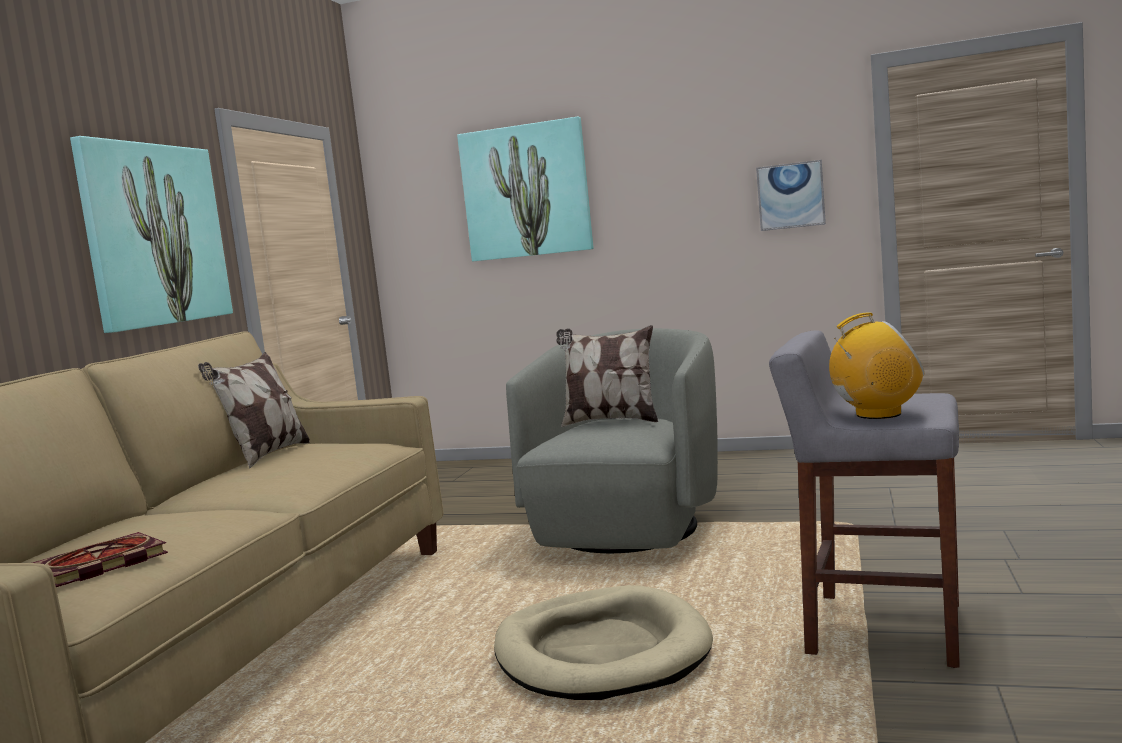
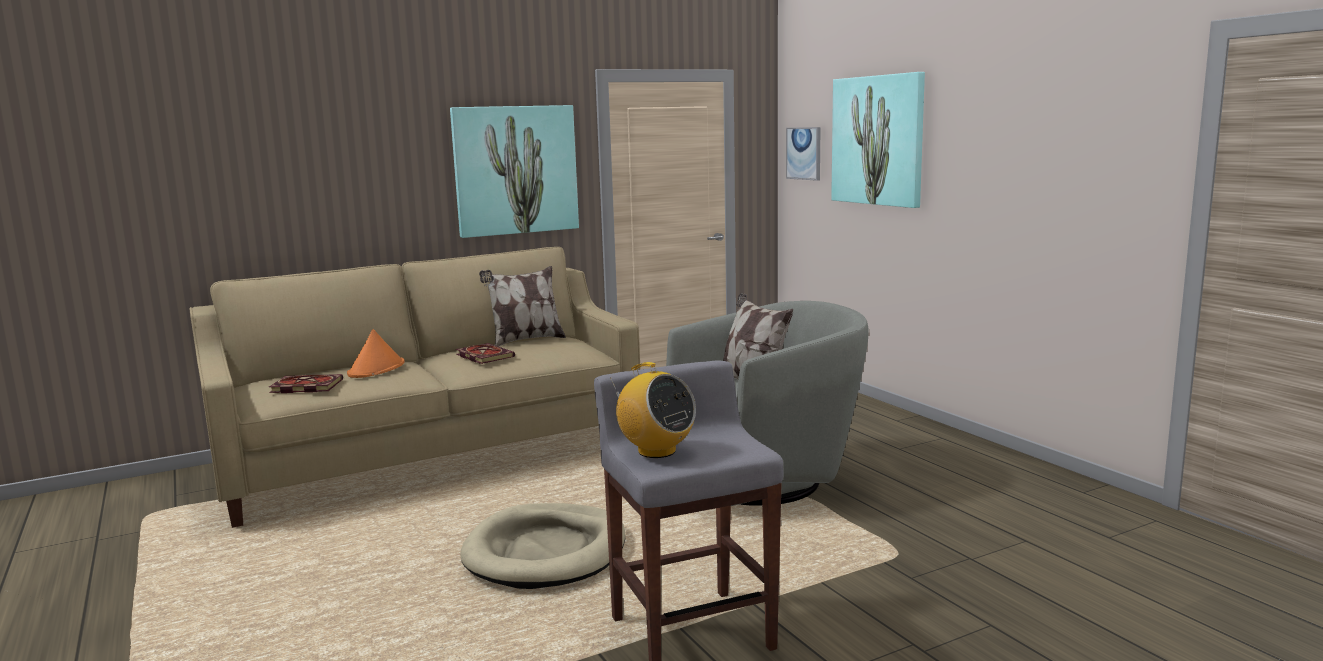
camera: 45 degrees right, 5 degrees up
(152, 522) = (376, 369): none -> orange hat
(272, 473) = (483, 356): none -> book
(790, 196) = (1098, 185): picture -> picture (804, 153)

